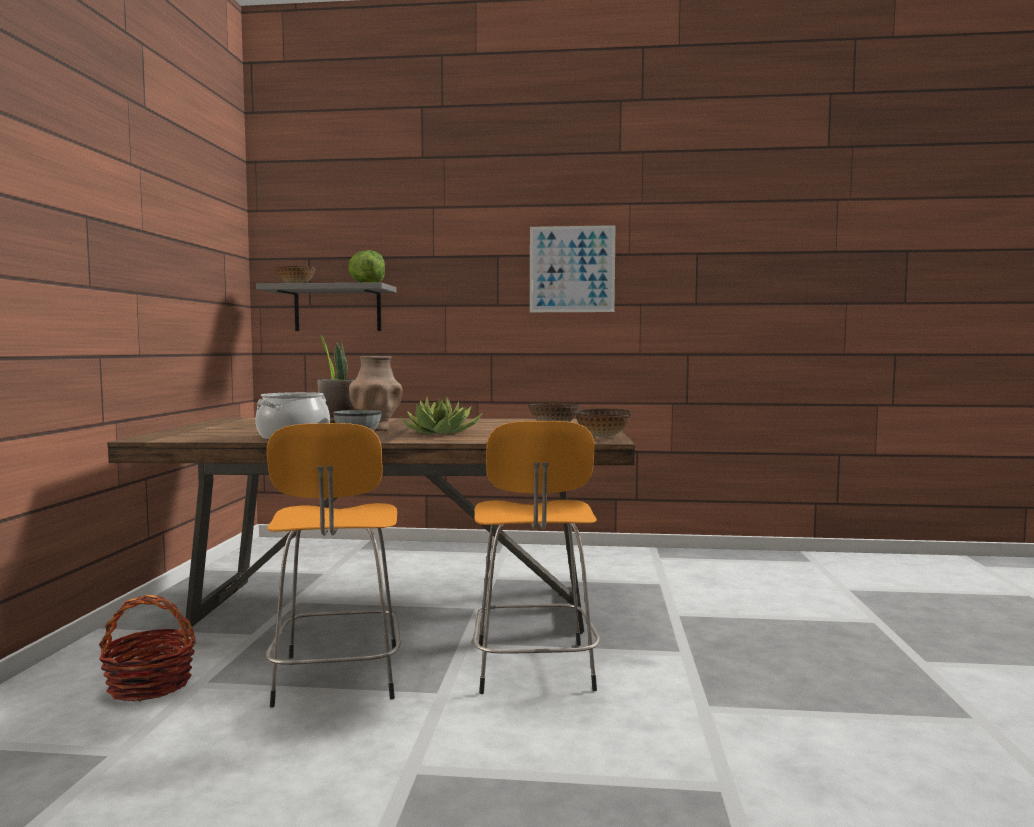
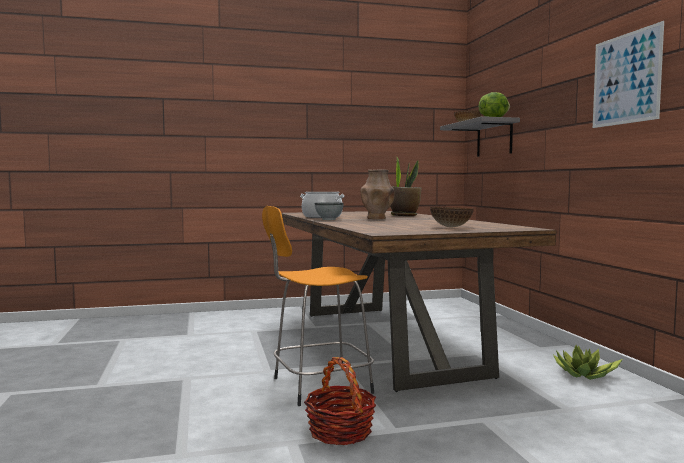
camera: 70 degrees right, 0 degrees up
(150, 685) = (248, 325): basket -> basket (340, 431)
(337, 679) = (273, 349): orange stool -> none
(442, 433) = (374, 222): potted plant -> potted plant (585, 375)
(602, 437) = (403, 232): bowl -> none

